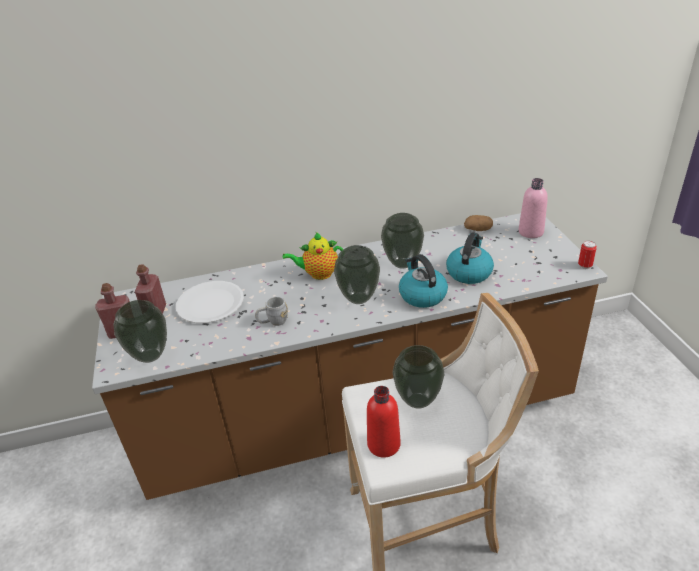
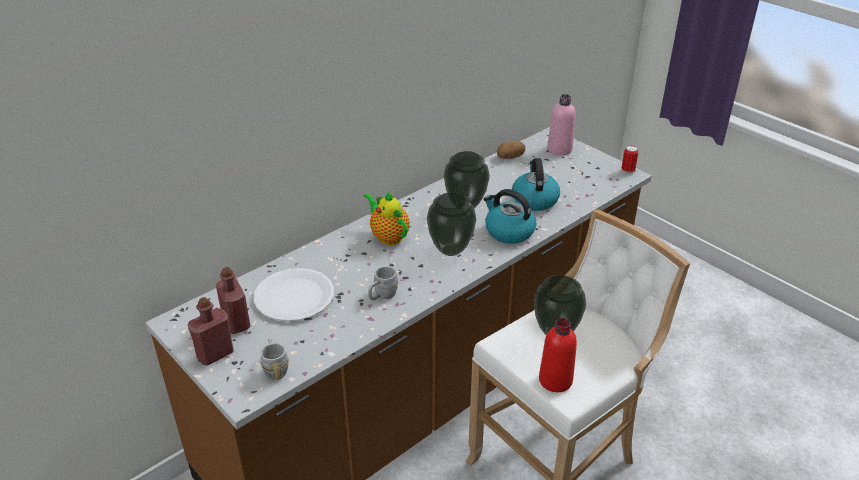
camera: 30 degrees left, 0 degrees up
(151, 355) = (275, 368): vase -> grey mug
(318, 274) = (388, 236): teapot -> teapot turned 90 degrees clockwise

